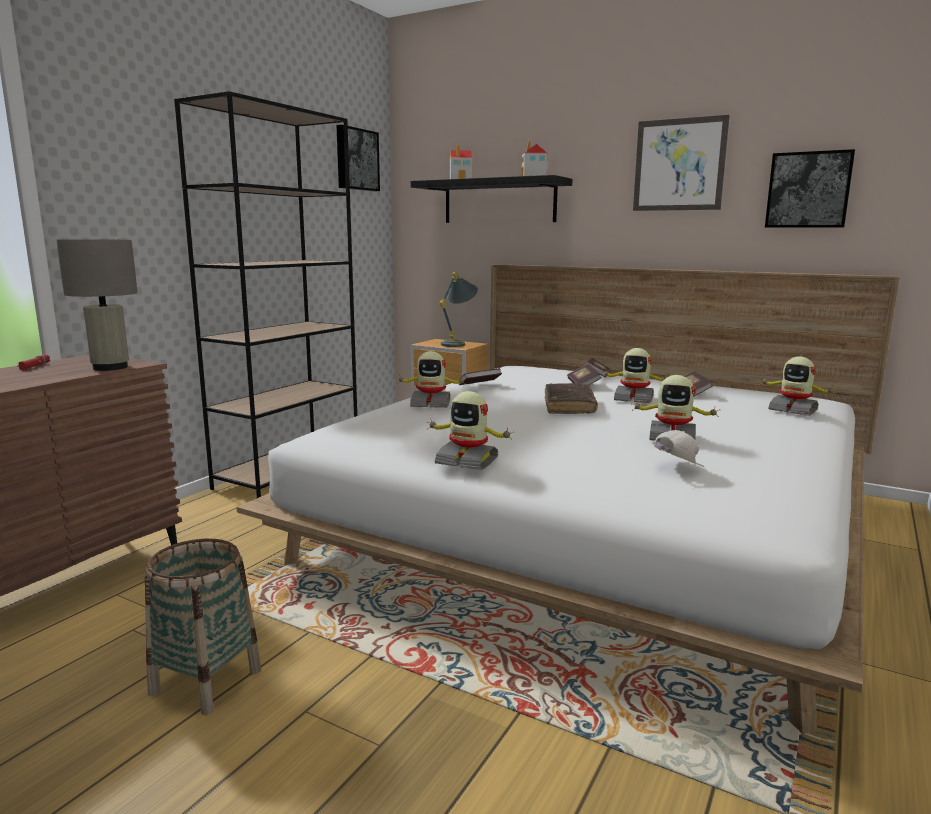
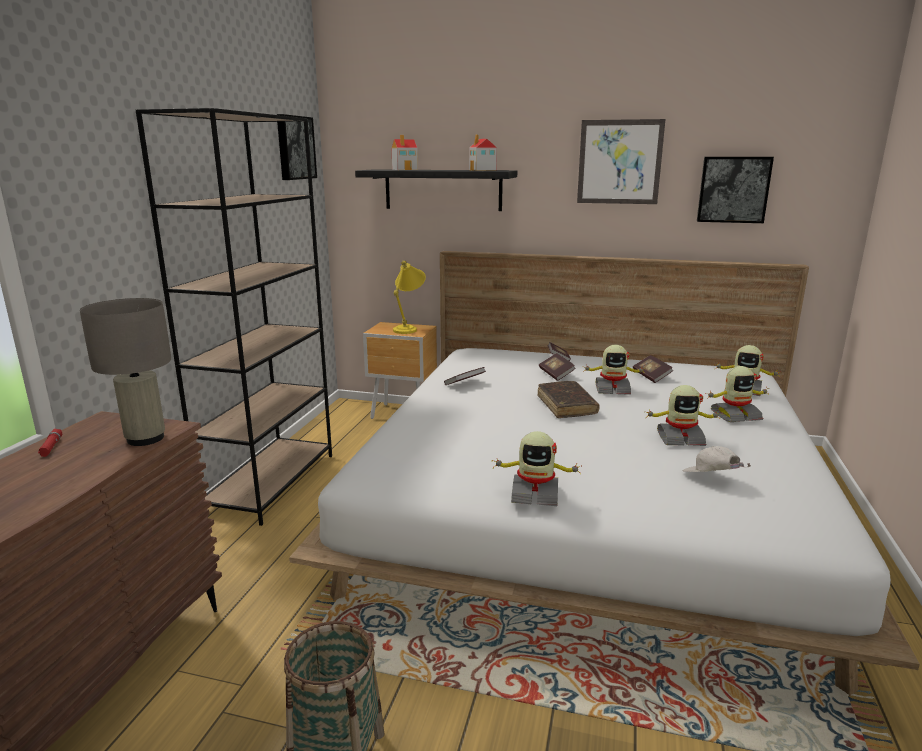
camera: 15 degrees left, 5 degrees up
(430, 404) = (440, 416): toy robot -> toy robot (735, 415)
(458, 344) = (409, 328): grey table lamp -> yellow table lamp
(675, 468) = (710, 478): white cap -> white cap turned 75 degrees counterclockwise

